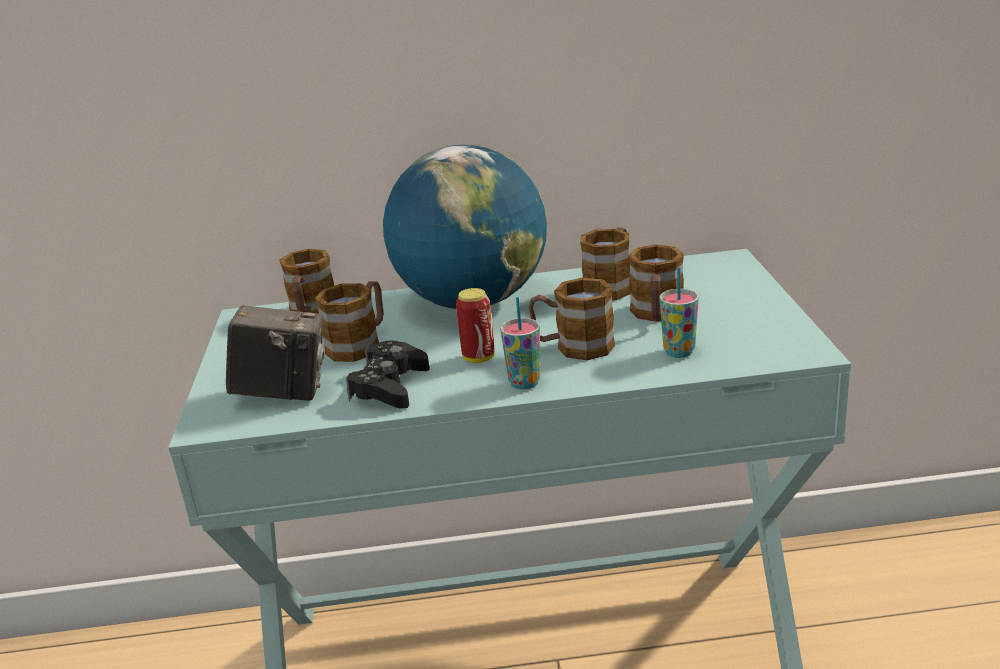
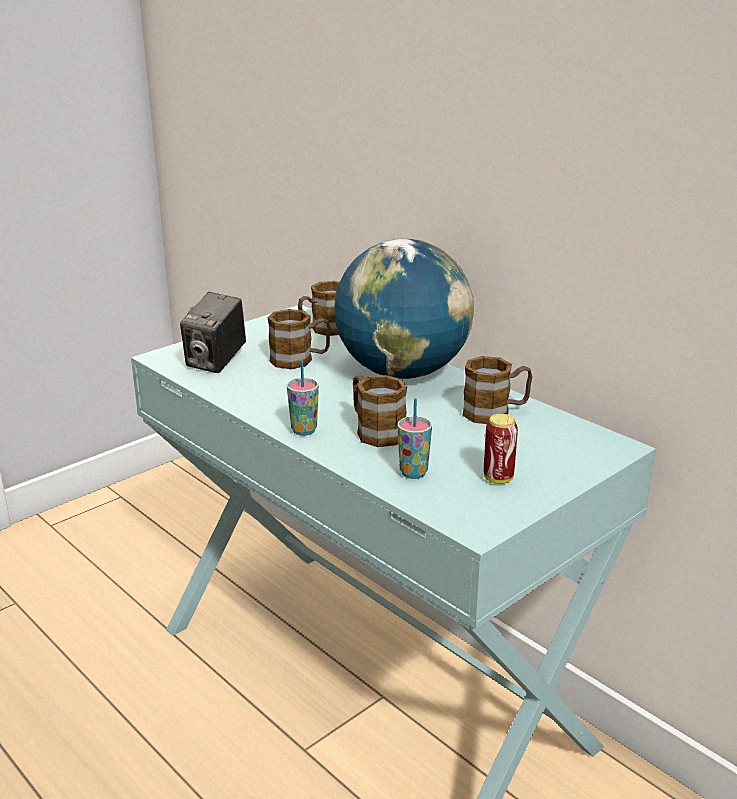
camera: 50 degrees right, 0 degrees up
(283, 393) = (216, 362): camera -> camera turned 60 degrees clockwise
(389, 386) = (255, 389): black game controller -> none
(478, 358) = (322, 403): can -> can (498, 478)
(656, 315) = (466, 446): mug -> none

